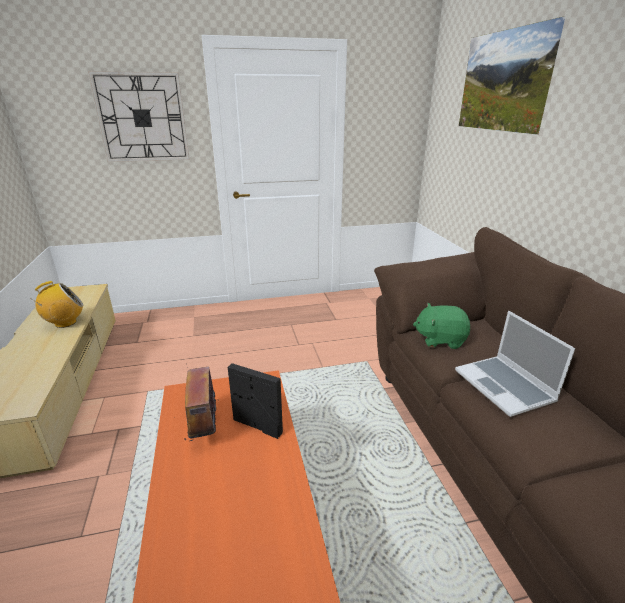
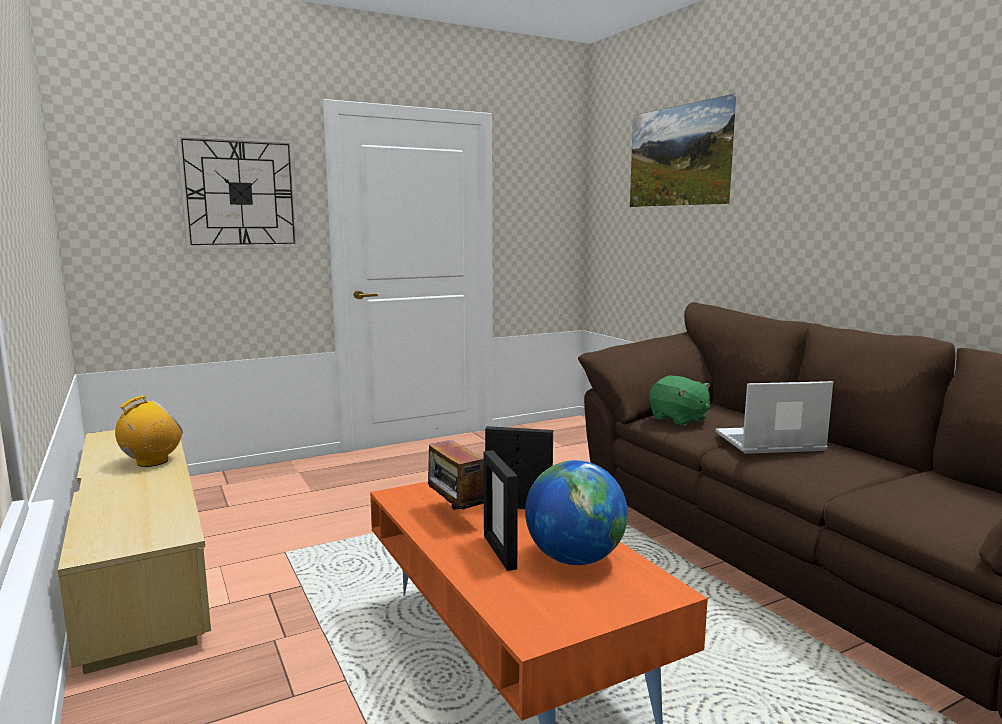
camera: 15 degrees left, 15 degrees down
(207, 486) = (501, 551): none -> picture frame
(258, 512) = (574, 559): none -> globe
(440, 339) = (679, 419): green plush toy -> green plush toy turned 120 degrees counterclockwise
(505, 387) = (768, 443): laptop -> laptop turned 120 degrees clockwise

